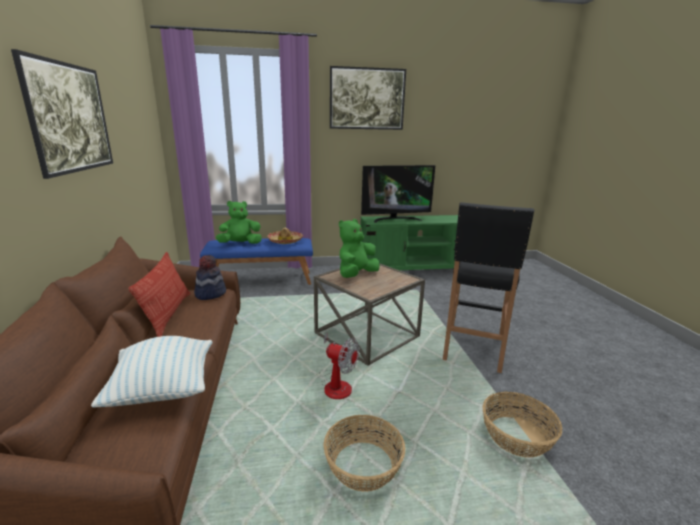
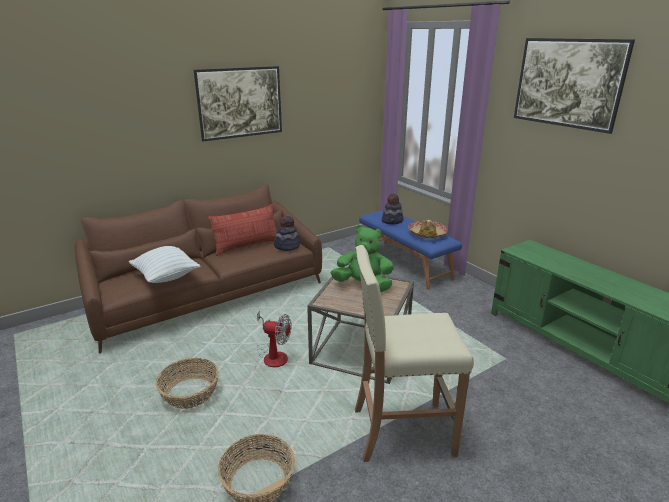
camera: 65 degrees right, 5 degrees up
(240, 244) = (392, 221): green plush toy -> hat
(336, 384) = (273, 355): fan -> fan turned 75 degrees counterclockwise
(395, 219) = (555, 260): television -> none
(473, 348) = (401, 431): black stool -> beige stool

